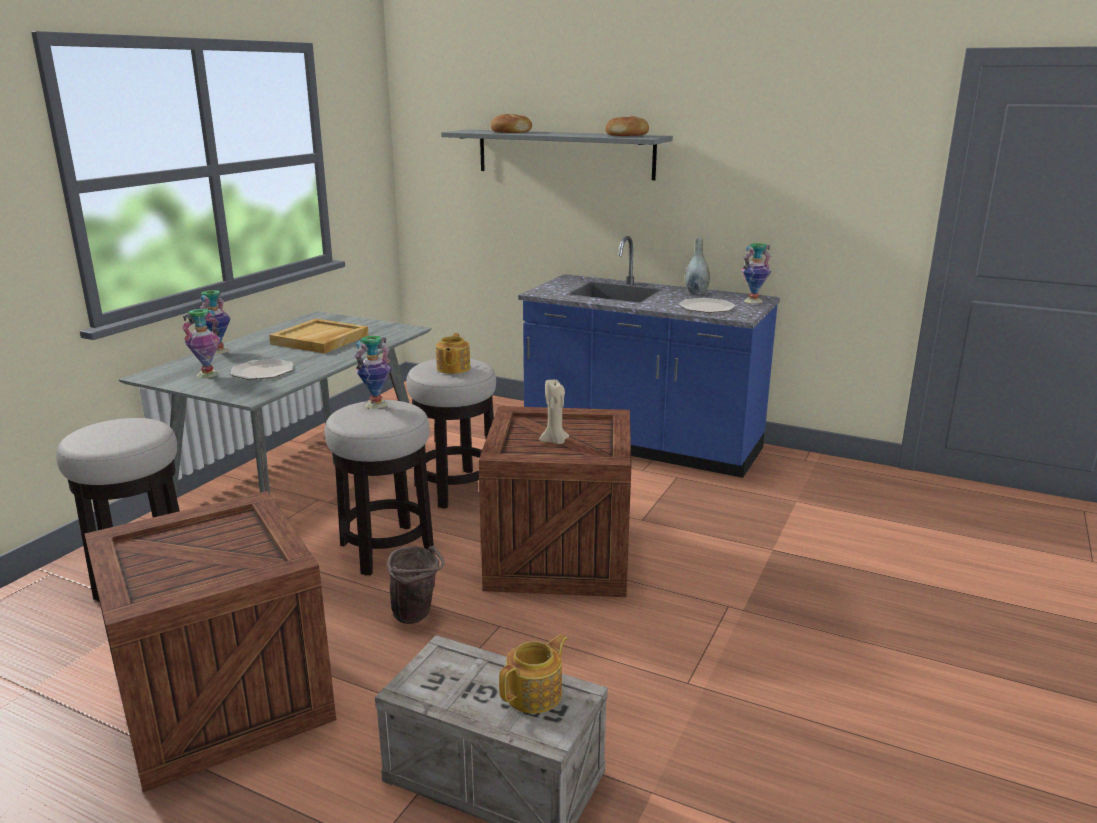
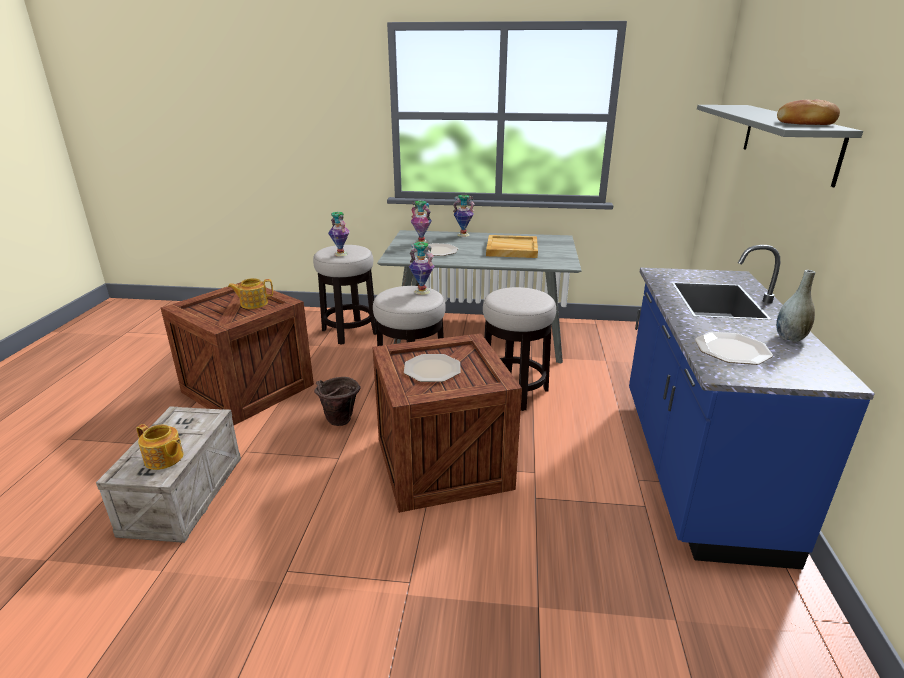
camera: 70 degrees right, 5 degrees up
(453, 369) = (514, 298): teapot -> teapot (253, 303)
(510, 132) = (742, 109): bread -> none
(555, 441) = (432, 369): beige candle -> plate
(753, 301) = (813, 375): vase -> vase (340, 254)

